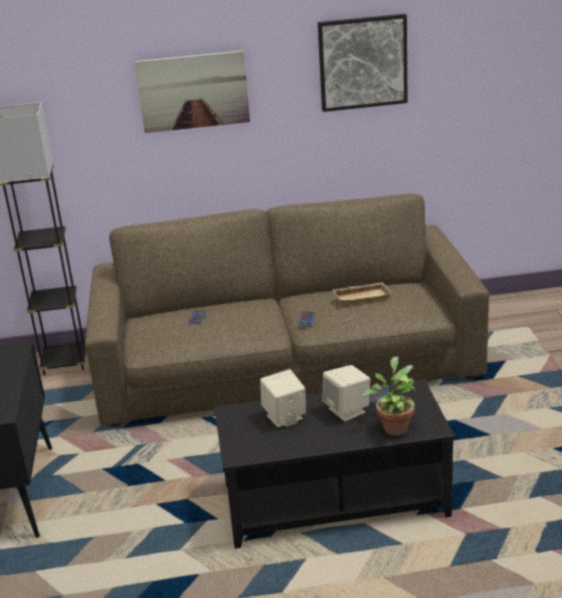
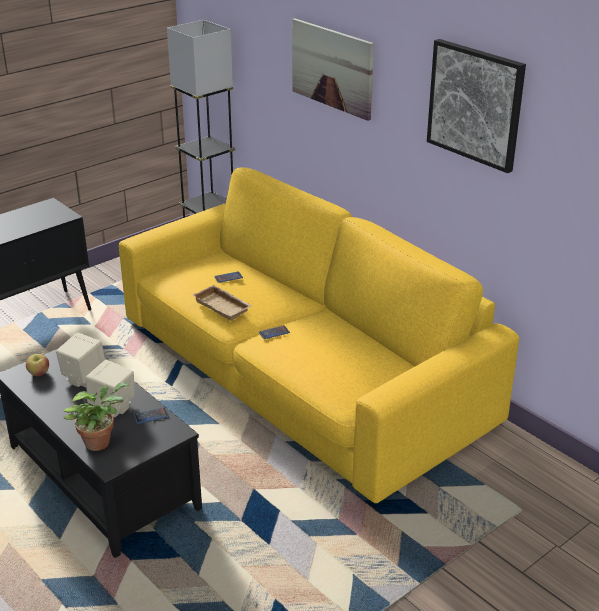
camera: 55 degrees right, 5 degrees up
(250, 441) = (39, 373): none -> apple
(285, 363) = (300, 370): brown sofa -> yellow sofa
(362, 297) = (342, 348): beige tray -> beige tray (224, 306)

